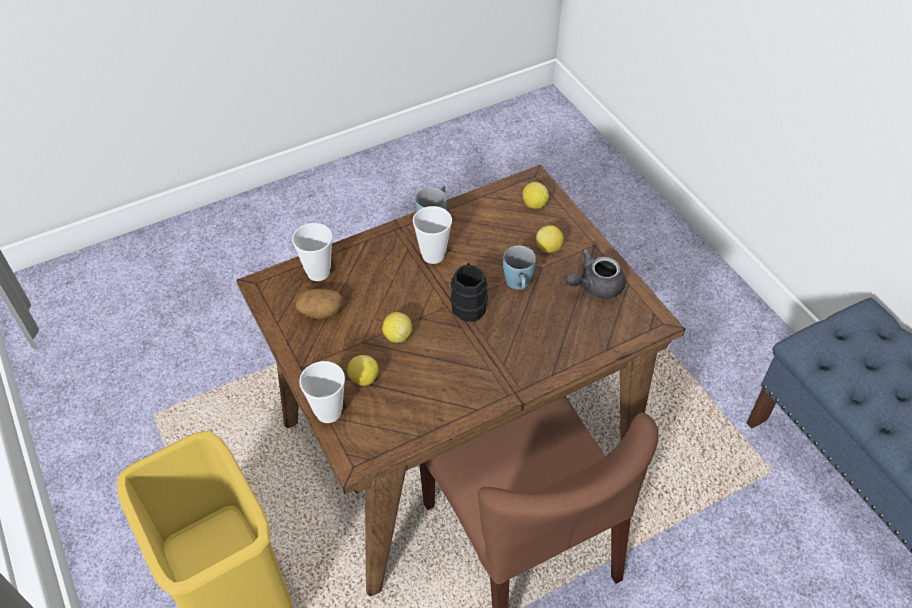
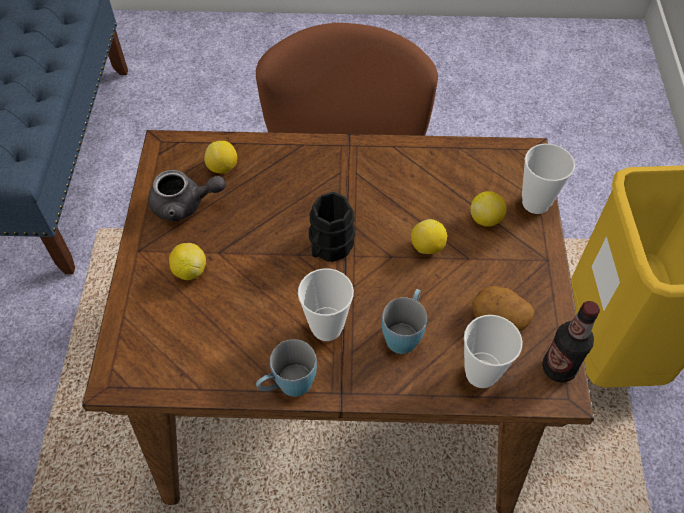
camera: 150 degrees left, 5 degrees up
(268, 297) = (558, 368): none -> bottle
(518, 285) = (260, 243): blue mug -> blue mug (404, 332)
(534, 204) = (151, 340): lemon -> lemon (223, 168)

